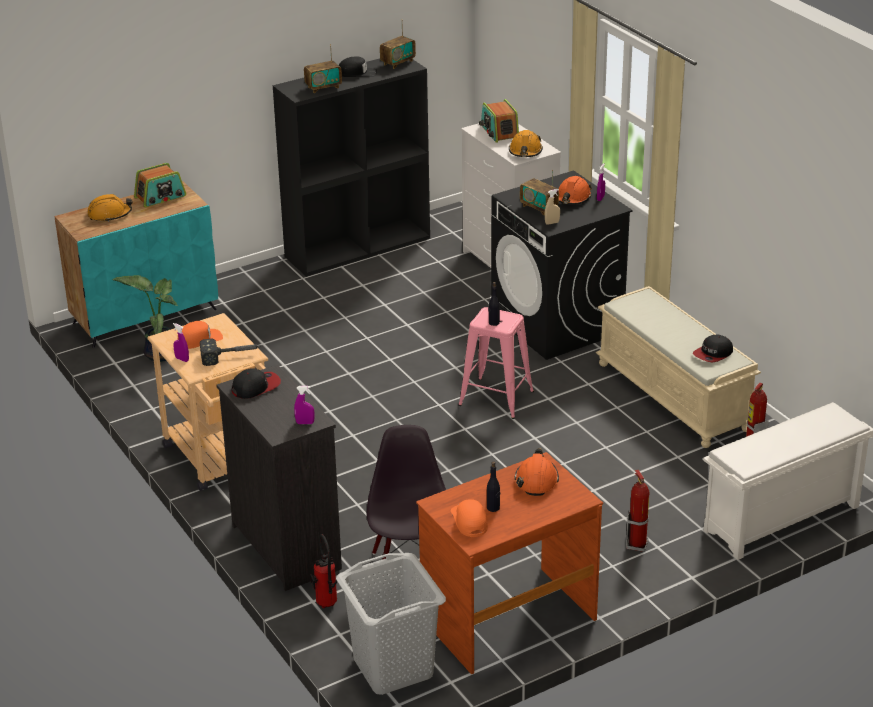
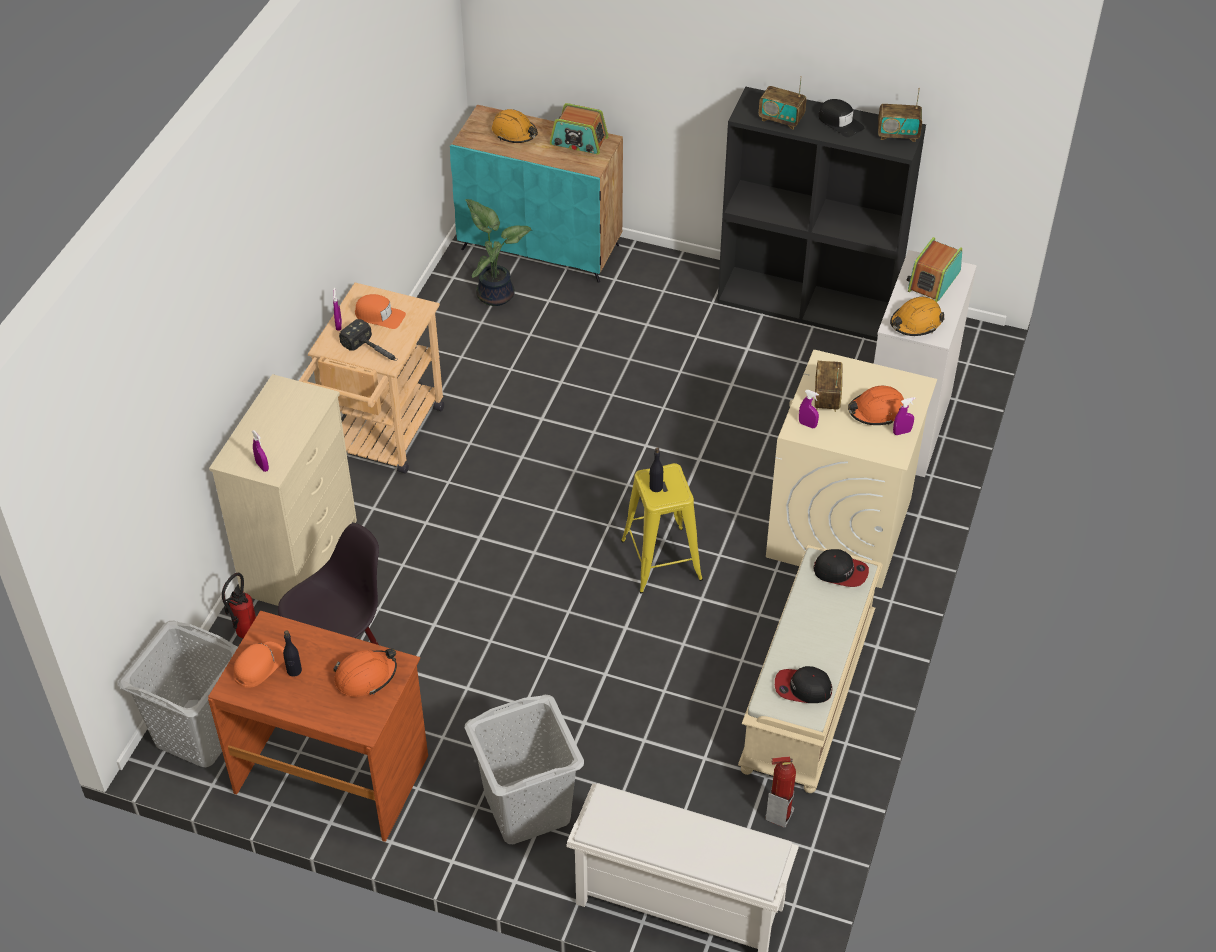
camera: 50 degrees right, 15 degrees up
(256, 387) = (290, 401): cap -> cap (841, 572)
(286, 546) = (301, 556): black dresser -> beige dresser
(496, 398) = (661, 560): pink stool -> yellow stool
(552, 223) = (807, 424): beige spray bottle -> purple spray bottle
(557, 324) = (839, 528): black washing machine -> beige washing machine
(637, 544) = (528, 807): fire extinguisher -> grey laundry basket

